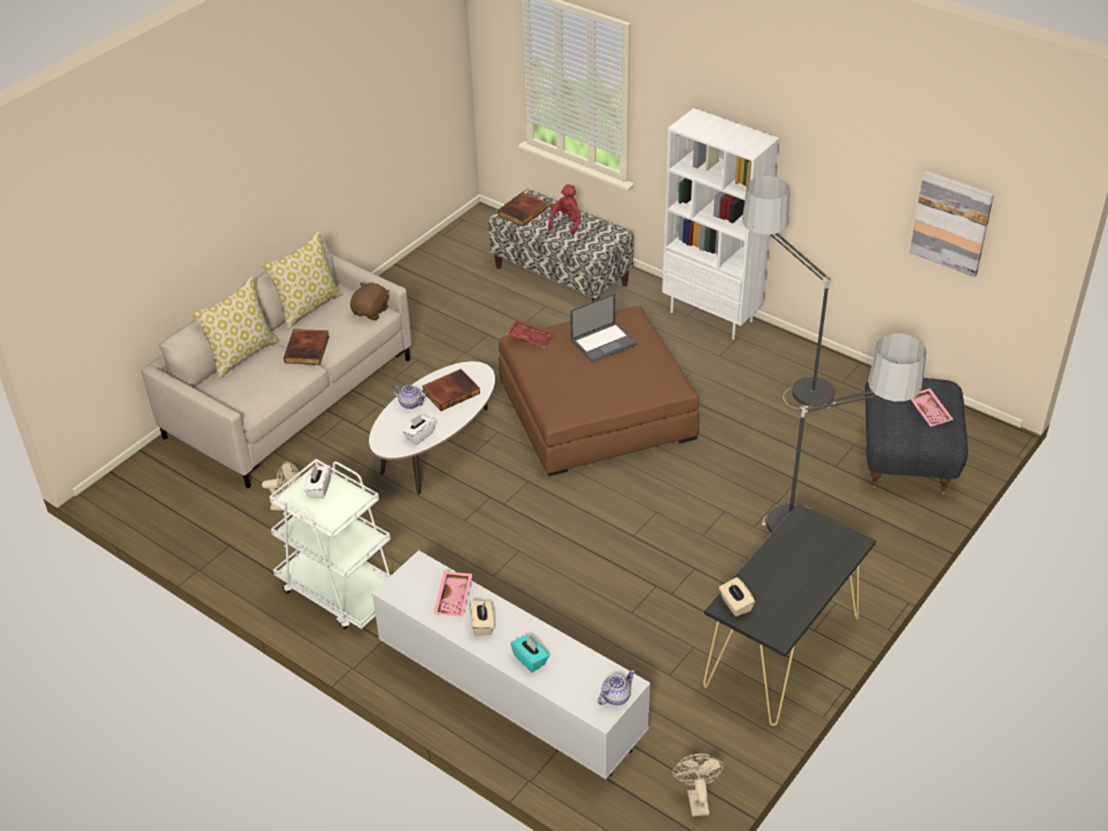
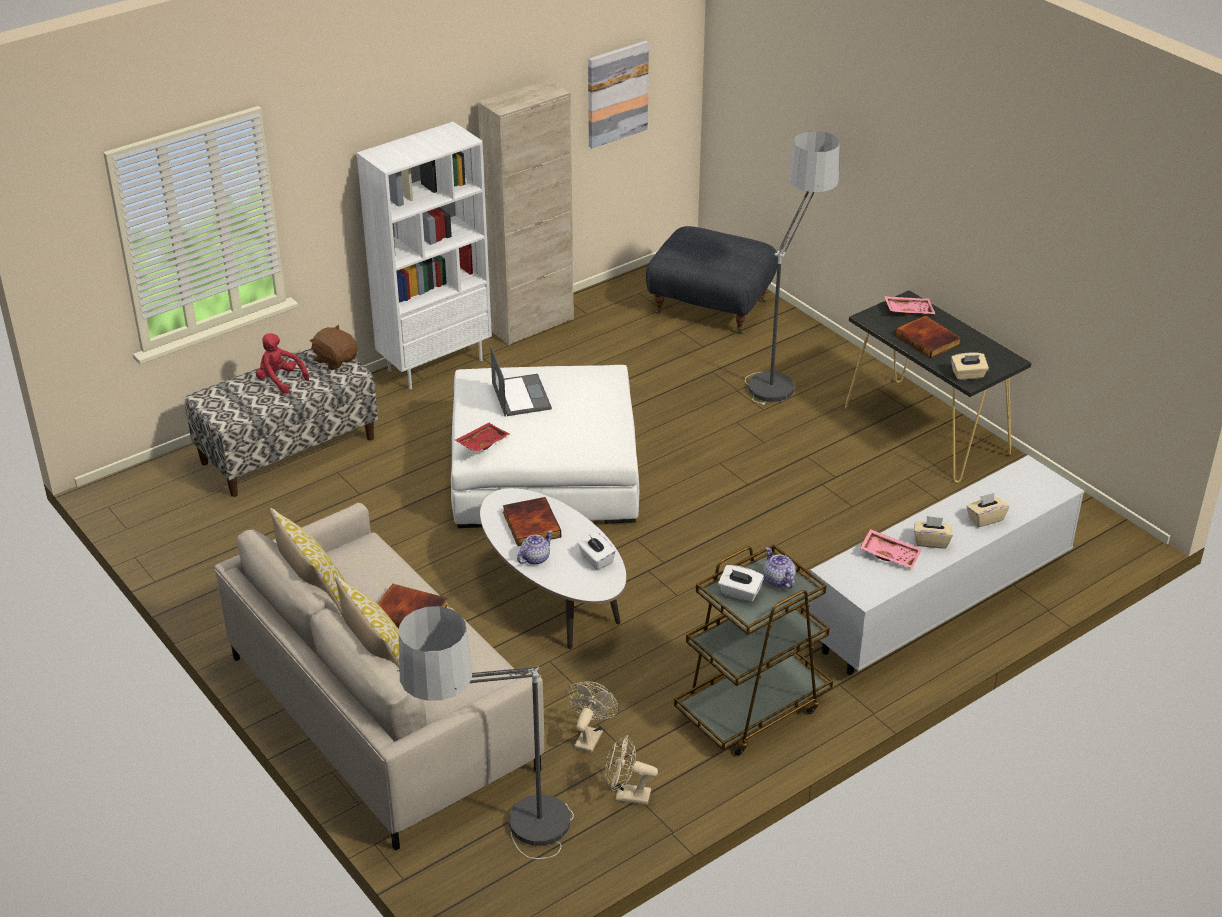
camera: 75 degrees left, 5 degrees down
(340, 590) = (752, 708): white cart -> brown cart
(371, 312) = (363, 550): brown plush toy -> brown plush toy (335, 360)
(523, 212) = (234, 406): book -> book (928, 339)
(530, 659) = (985, 519): turquoise tissue box -> beige tissue box
(596, 409) = (543, 470): brown ottoman -> white ottoman
(616, 696) = (1041, 476): teapot -> teapot (778, 580)
(696, 798) = (1083, 514): beige fan -> beige fan (626, 796)
(782, 382) = (567, 347): floor lamp -> floor lamp (499, 849)
(804, 353) = (531, 324): none -> beige cabinet
(930, 412) = (723, 244): pink tray -> pink tray (908, 310)

